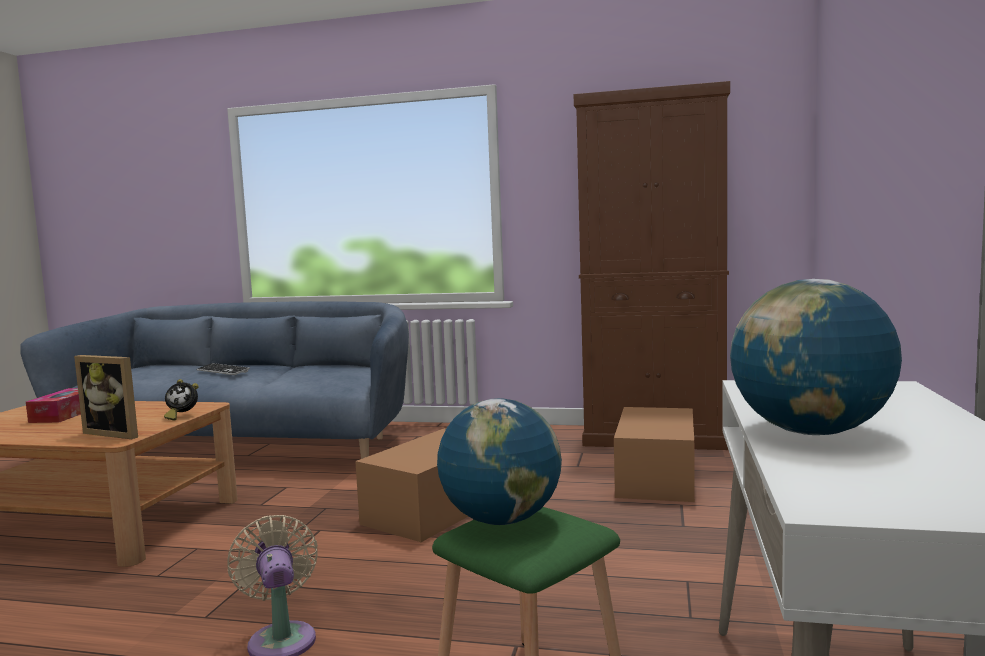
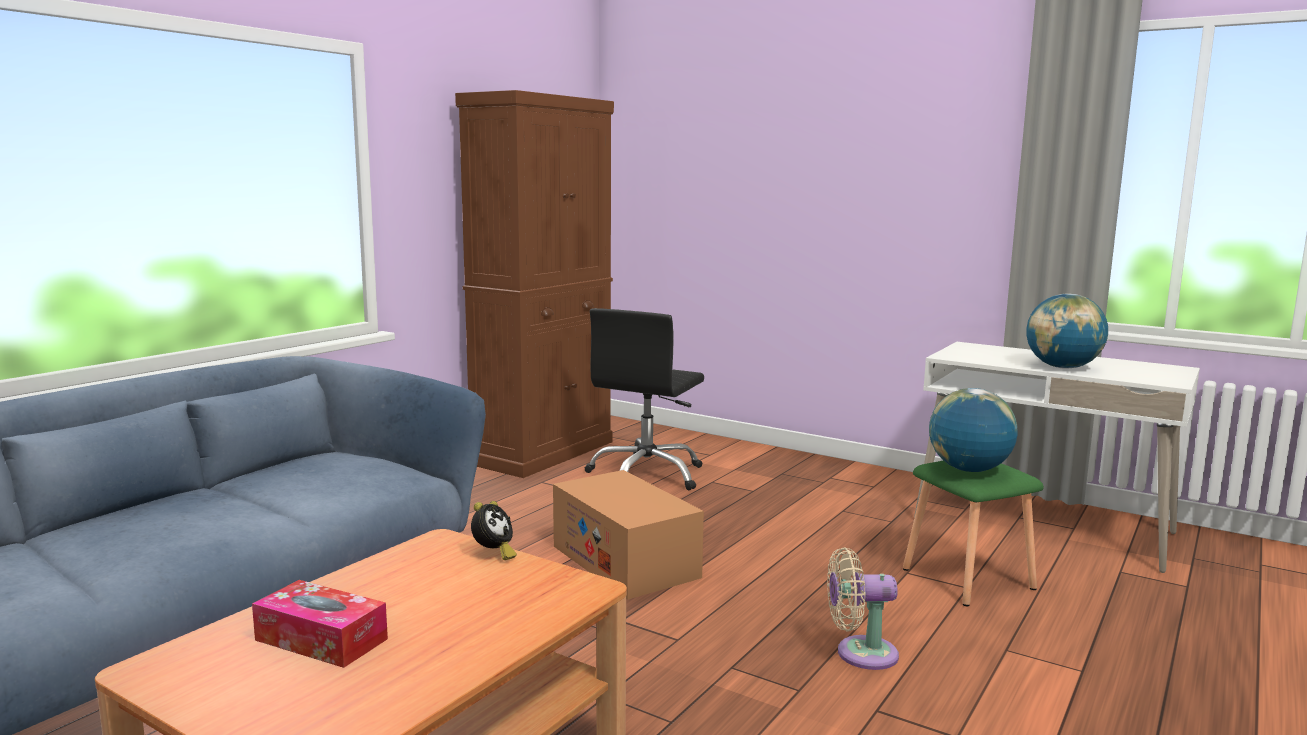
camera: 70 degrees left, 5 degrees up
(117, 433) = (543, 590): picture frame -> none
(222, 371) = (156, 525): keyboard -> none
(656, 478) = (647, 475): cardboard box -> black office chair

